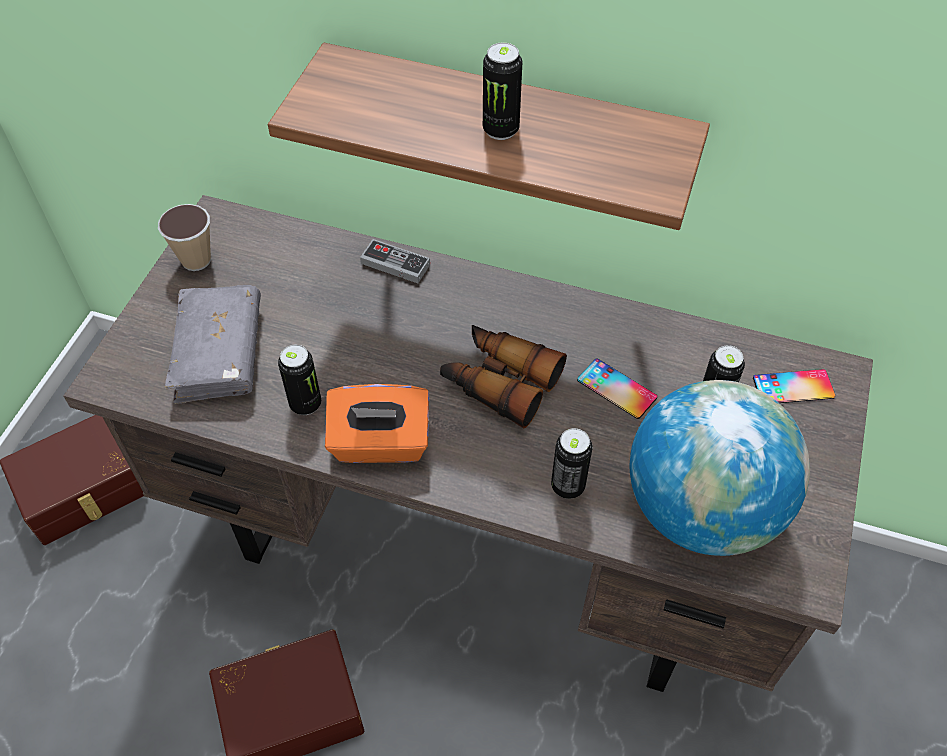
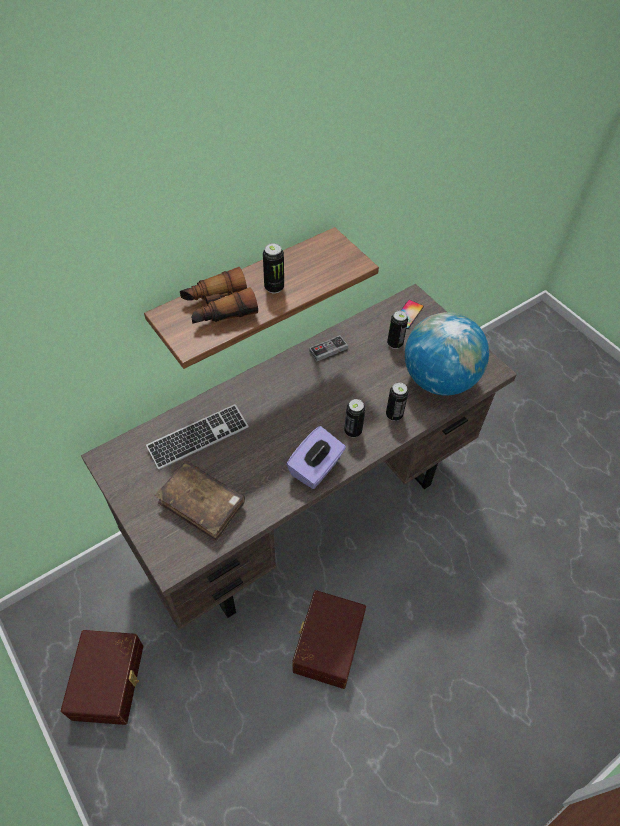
camera: 55 degrees left, 0 degrees up
(196, 260) = (127, 482): cup -> none
(219, 353) = (202, 504): grey book -> brown book
(305, 404) = (267, 485): can -> can (353, 431)
(320, 284) = (198, 438): none -> keyboard
(380, 443) = (316, 468): orange tissue box -> purple tissue box
(395, 264) = (215, 401): game controller -> game controller (328, 350)
(499, 381) = (321, 404): binoculars -> binoculars (218, 307)
(616, 389) = (360, 368): phone -> none

